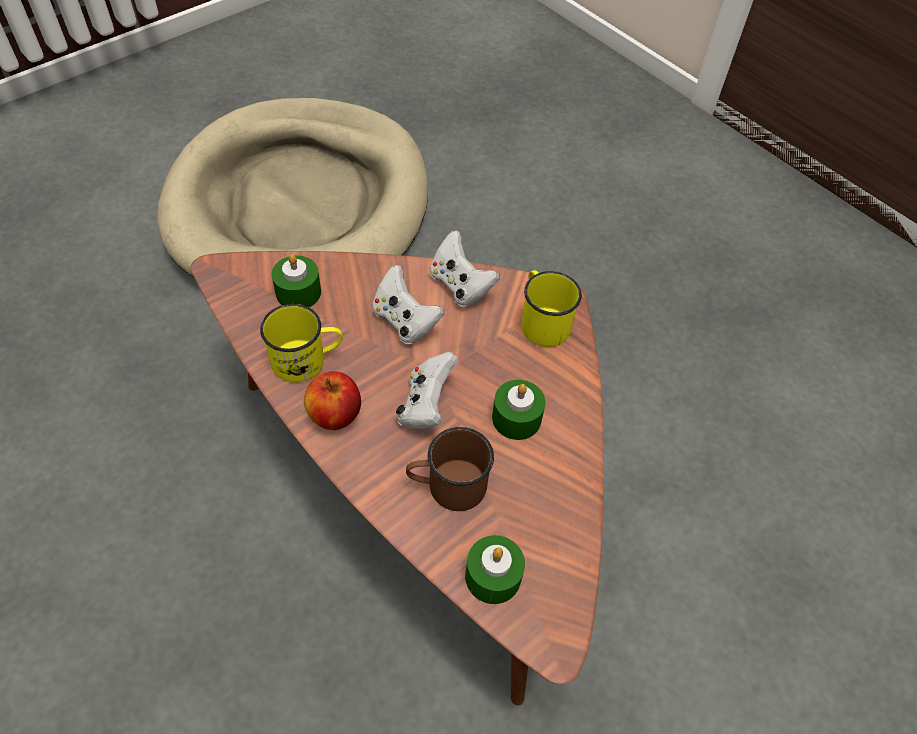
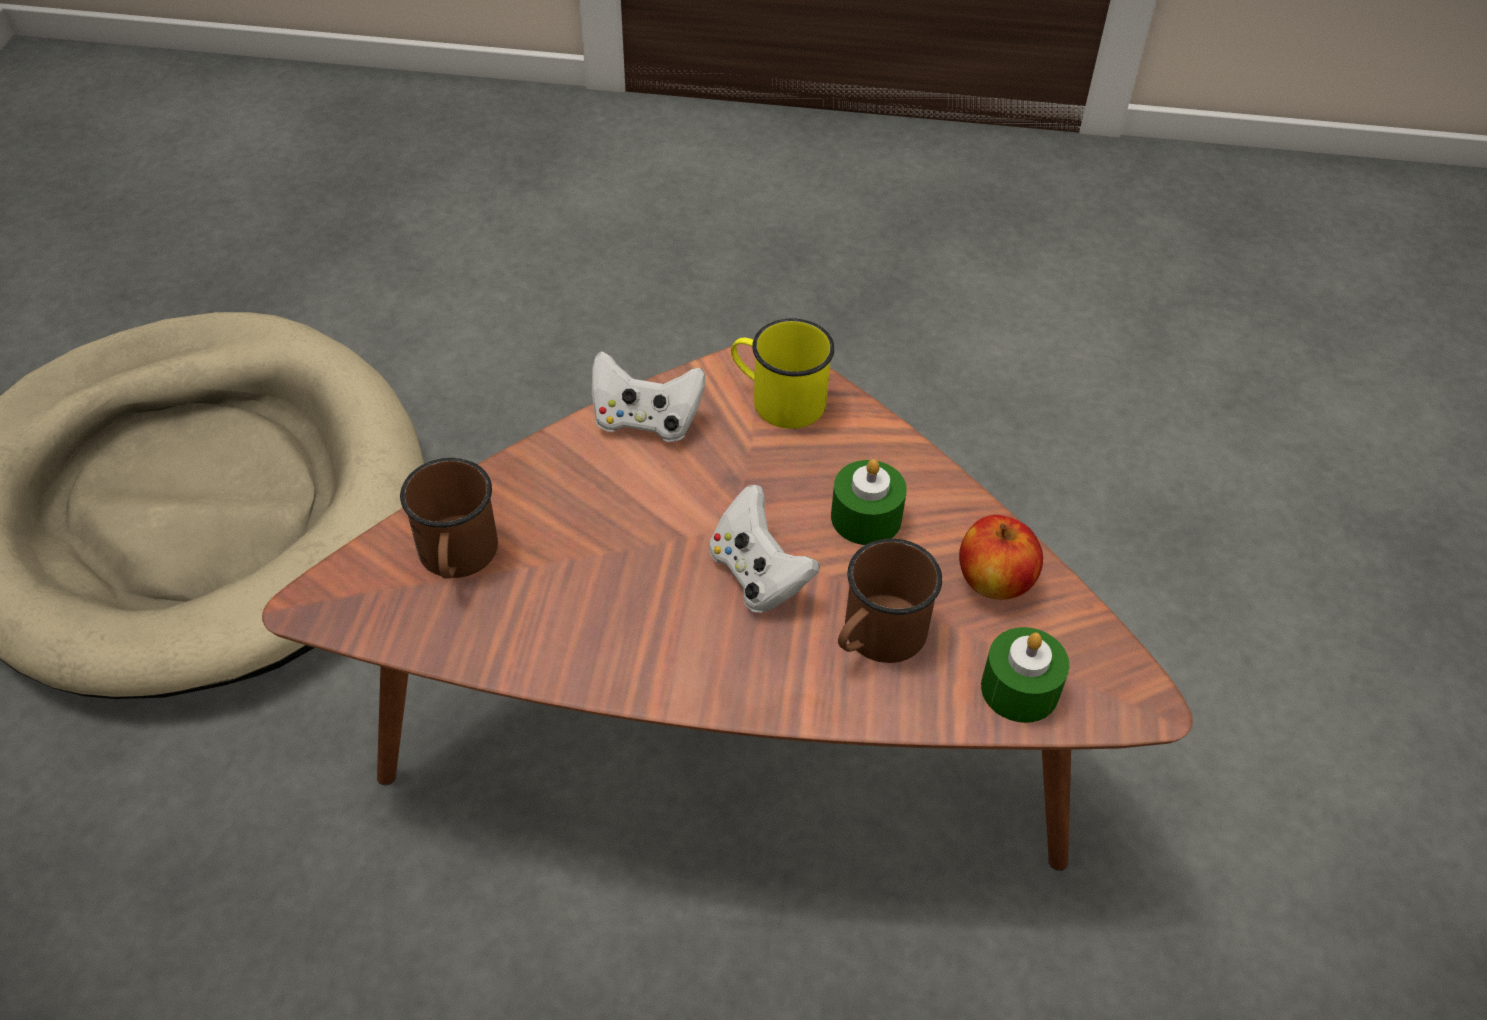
camera: 40 degrees left, 5 degrees down
(298, 292) = (457, 559): green candle -> brown mug
(307, 360) = (563, 627): yellow mug -> none
(334, 416) = (669, 661): apple -> apple (994, 582)
(405, 321) = (628, 502): white game controller -> none

